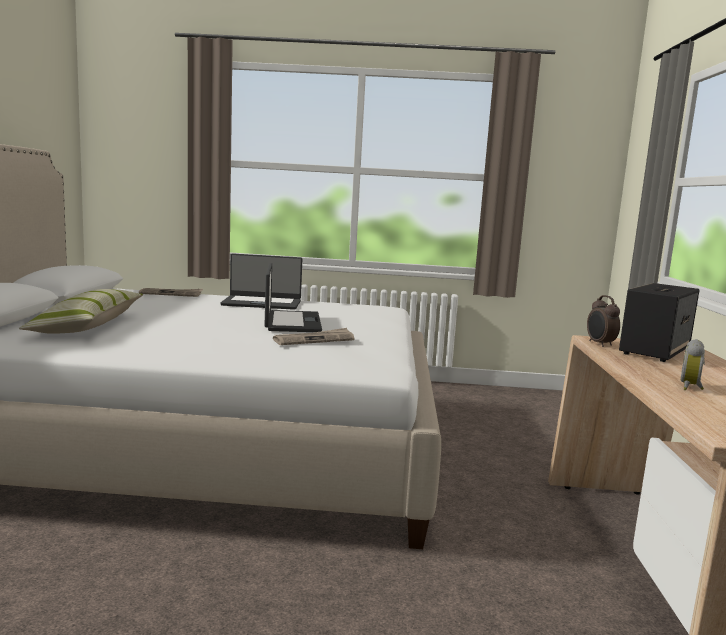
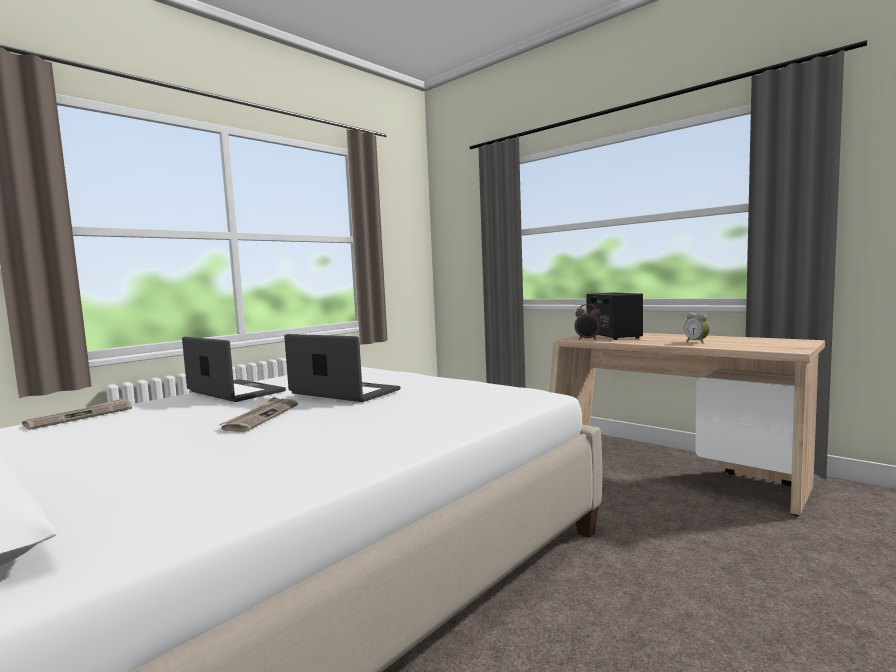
camera: 50 degrees left, 5 degrees down
(88, 326) = (151, 471): pillow -> none
(262, 303) = (234, 392): laptop -> laptop turned 90 degrees counterclockwise
(314, 340) = (428, 393): newspaper -> newspaper (261, 417)

